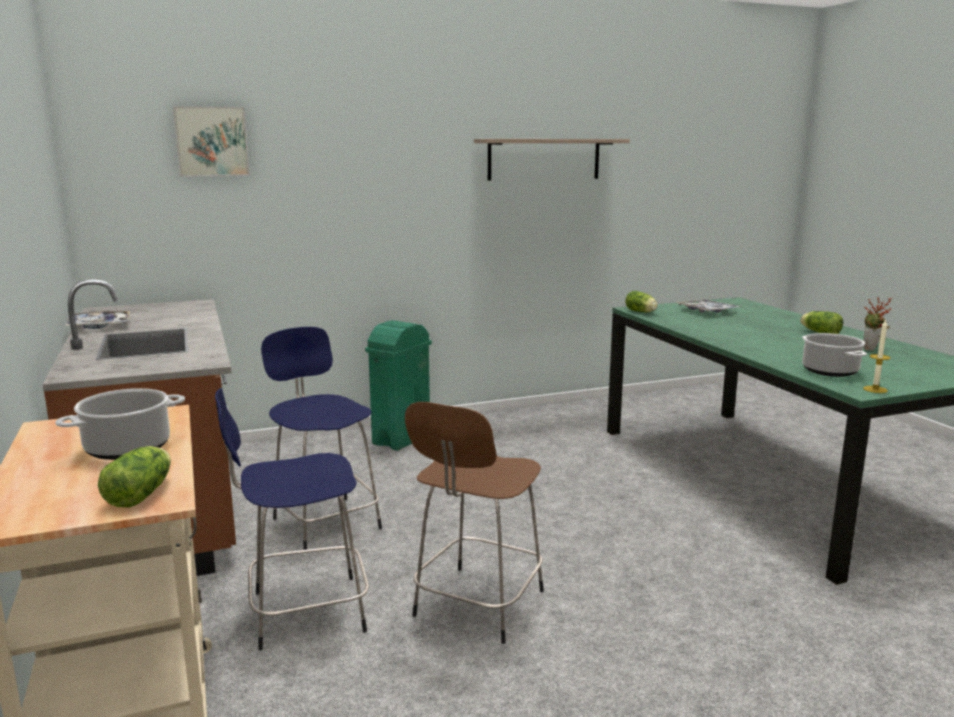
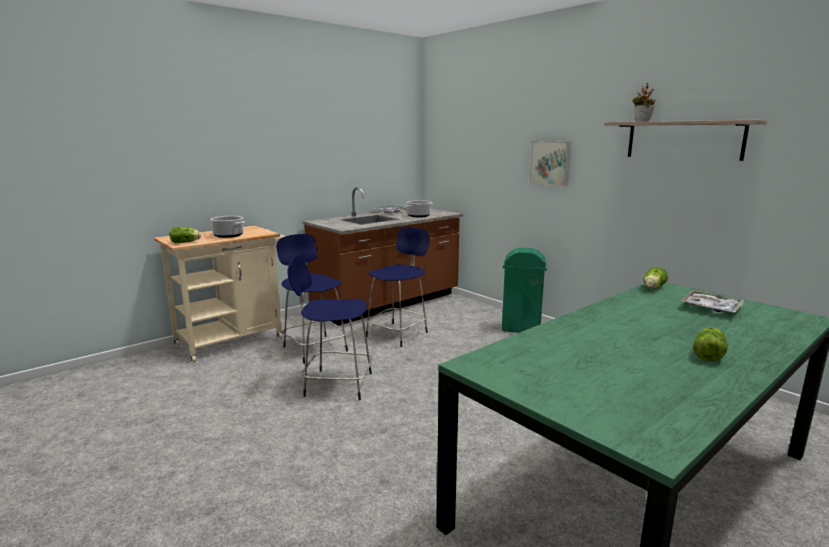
camera: 70 degrees right, 0 degrees up
(211, 141) = (472, 126): picture -> picture (550, 163)
(477, 606) = (336, 384): brown stool -> blue stool
(830, 371) = (530, 355): cooking pot -> cooking pot (418, 216)
(872, 349) = (664, 378): potted plant -> potted plant (641, 121)
(875, 389) = (482, 371): candle -> none

